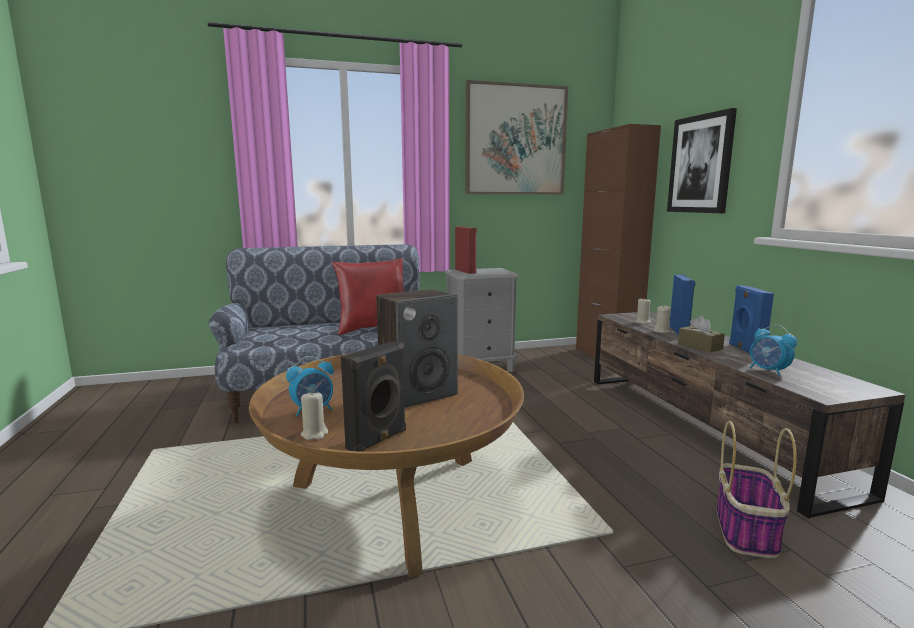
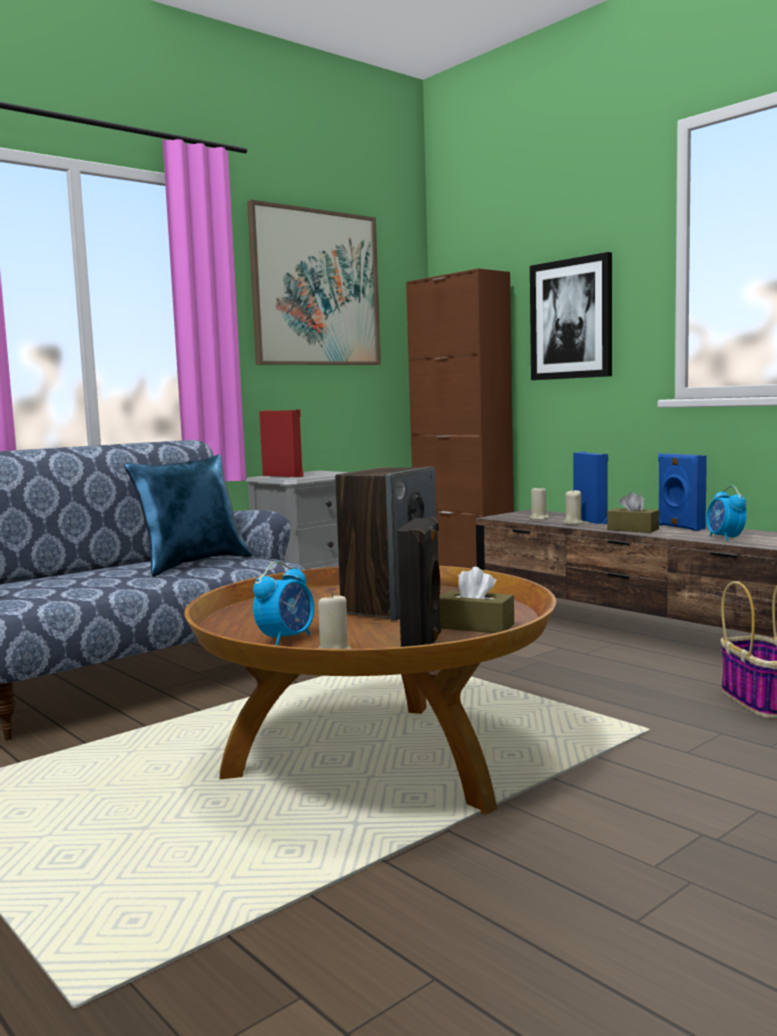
camera: 25 degrees left, 5 degrees down
(374, 328) = (193, 564): red pillow -> blue pillow
(441, 428) = (475, 626): none -> brown tissue box
(768, 371) = (725, 538): alarm clock -> alarm clock turned 45 degrees clockwise

